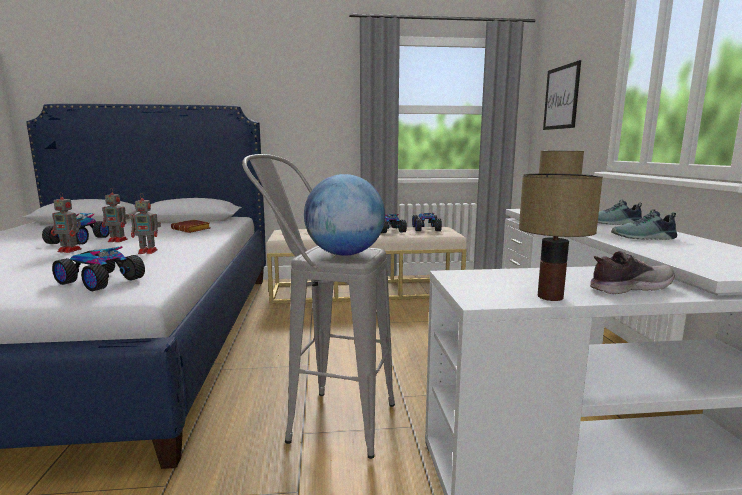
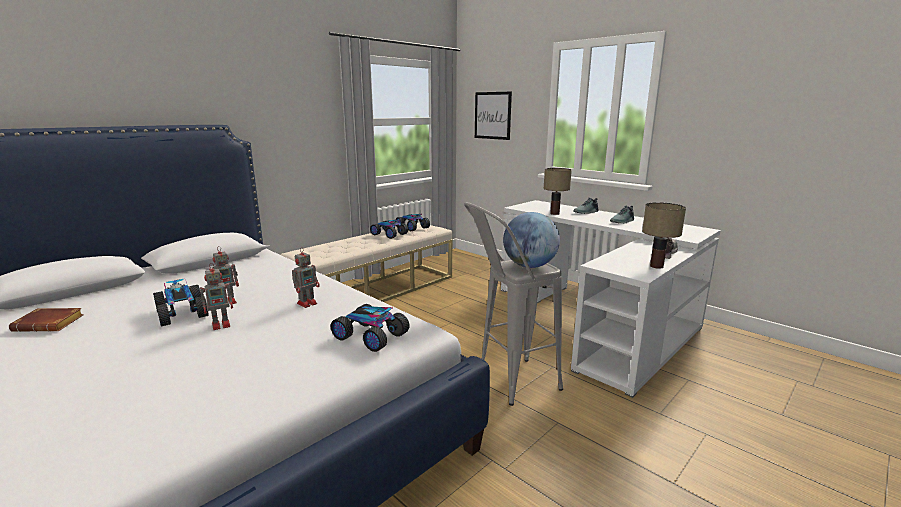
camera: 40 degrees left, 5 degrees up
(102, 281) = (371, 336): toy car -> toy car turned 45 degrees clockwise
(192, 230) = (261, 272): brown book -> brown book (51, 324)

